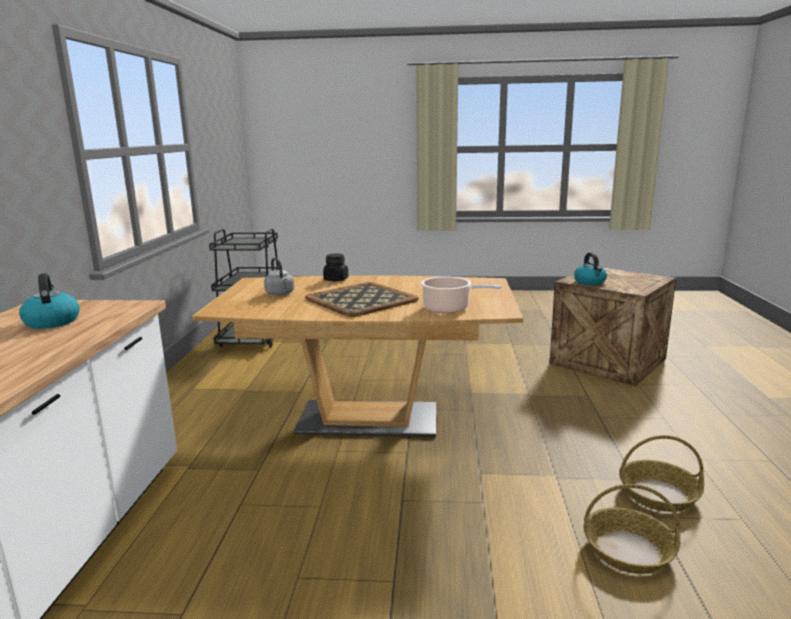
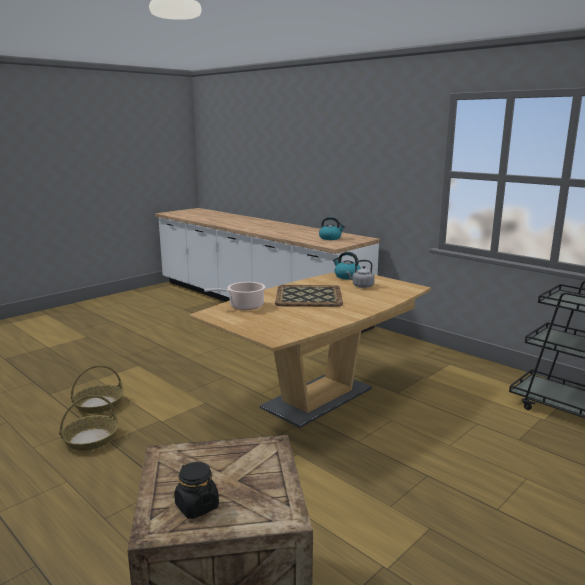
camera: 130 degrees right, 0 degrees up
(336, 279) = (376, 303): black jar -> black jar (196, 506)
(590, 282) = (244, 453): kettle -> kettle (347, 276)

